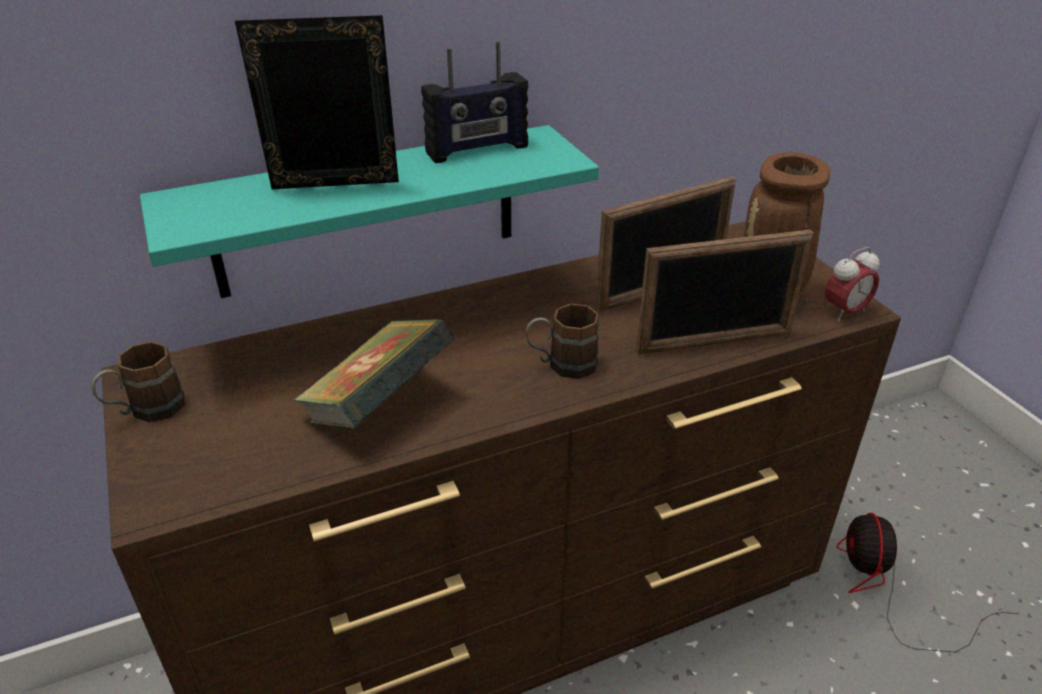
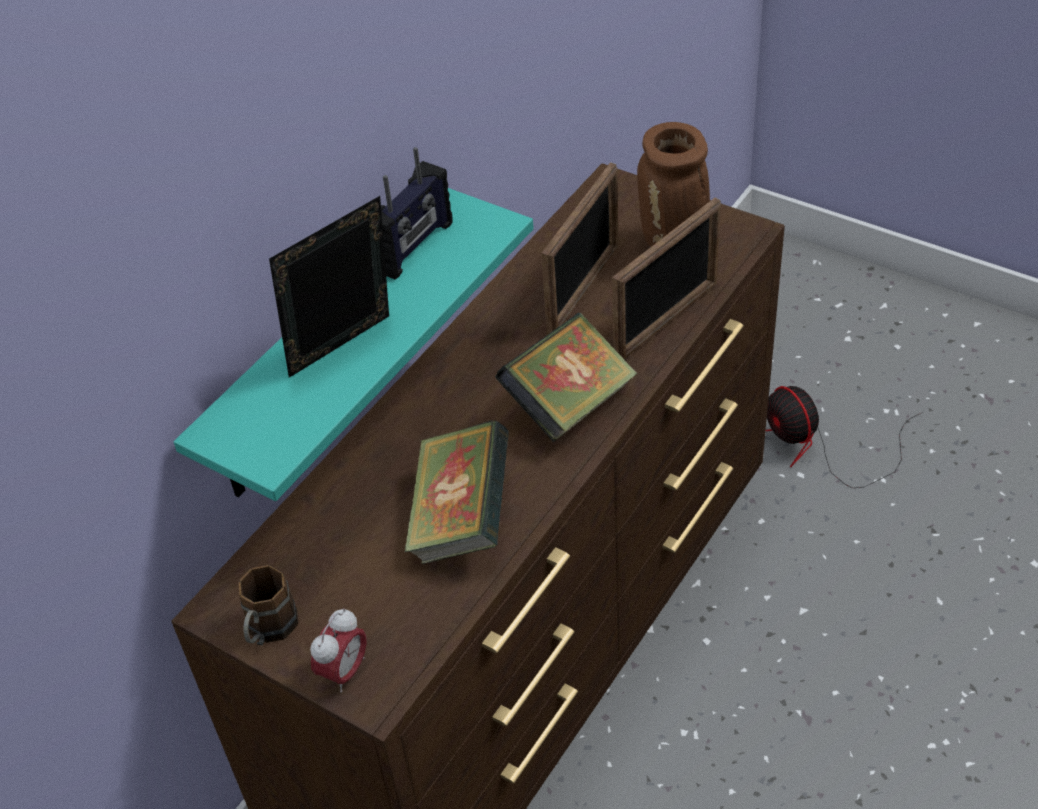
camera: 30 degrees left, 10 degrees up
(561, 365) = (569, 404): brown mug -> book
(845, 312) = (741, 240): alarm clock -> alarm clock (344, 672)

